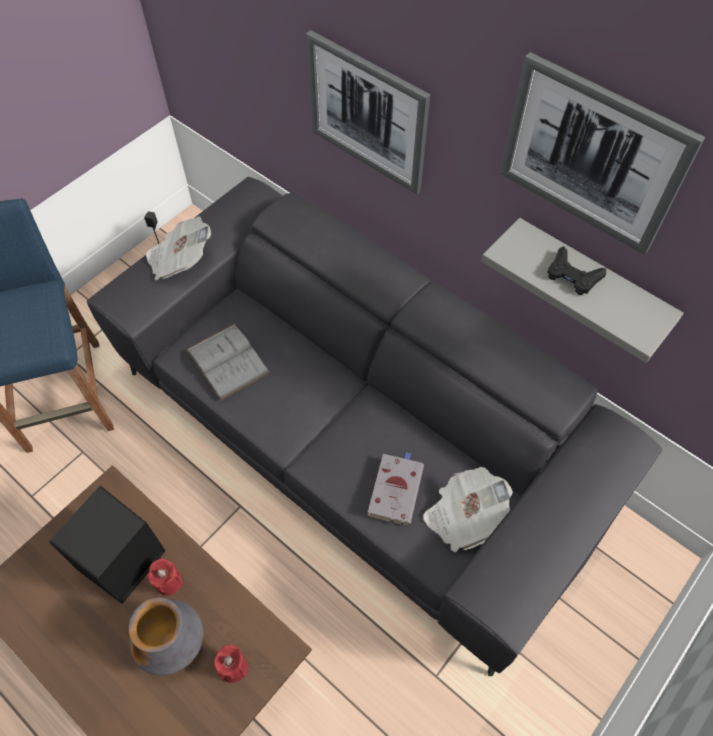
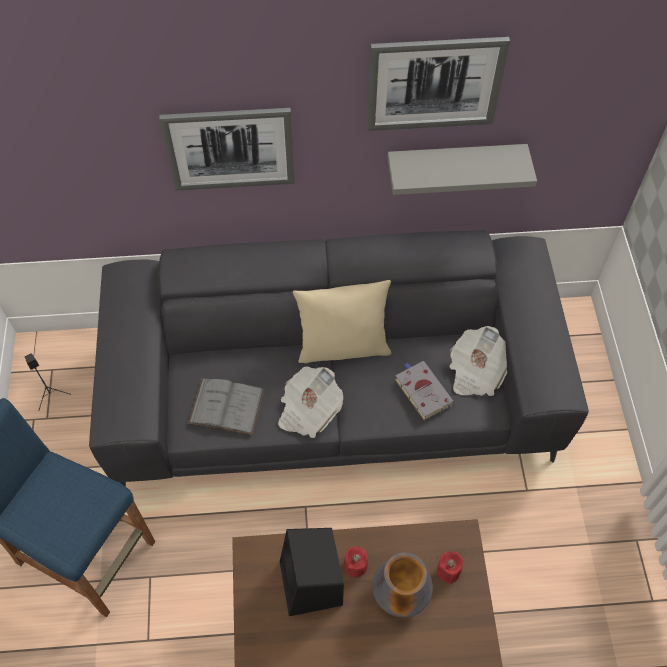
camera: 45 degrees left, 0 degrees up
(180, 260) = (131, 361): newspaper -> newspaper (308, 410)
(372, 393) = (343, 347): none -> beige pillow
(572, 275) = (453, 165): black game controller -> none

